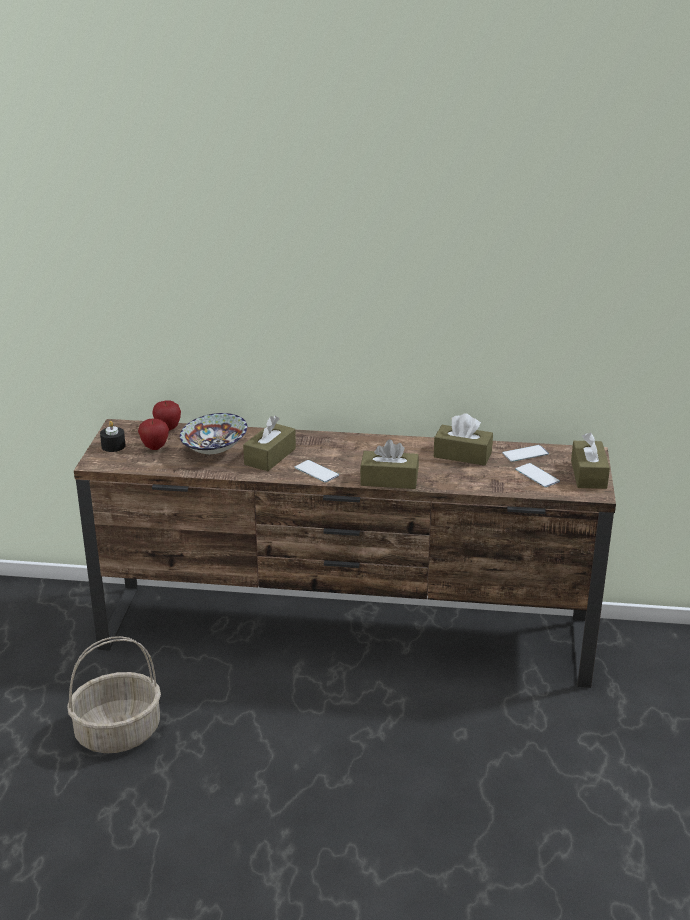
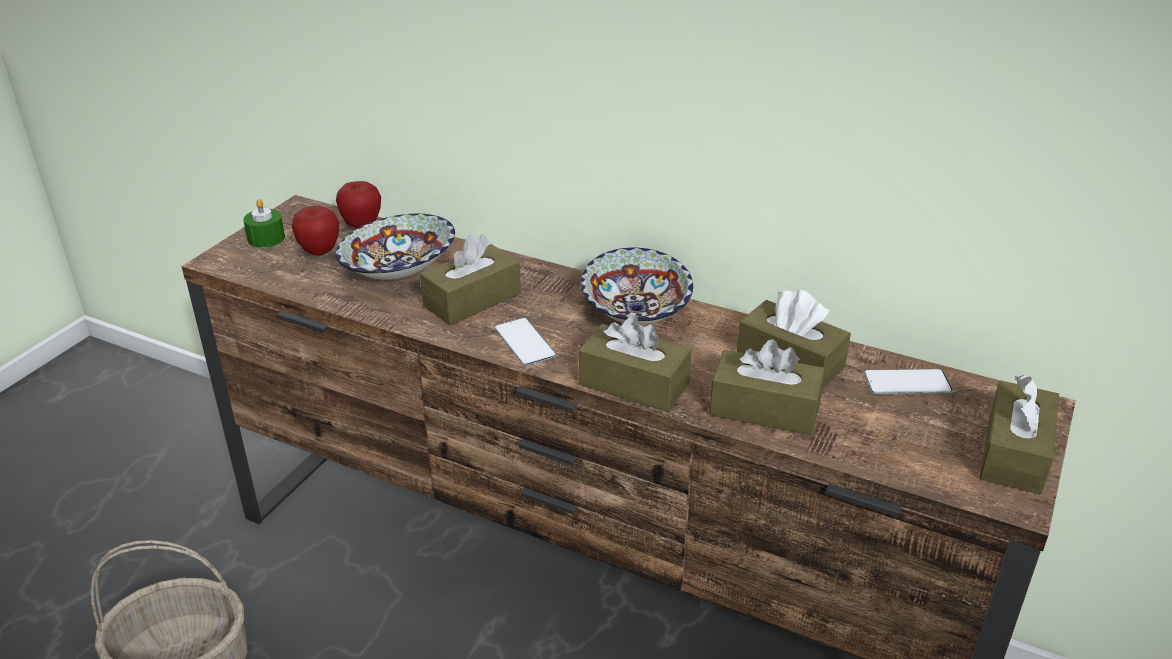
camera: 20 degrees right, 5 degrees up
(113, 446) = (266, 238): black candle -> green candle
(368, 447) = (637, 313): none -> bowl
(462, 478) = (764, 409): none -> brown tissue box
(537, 475) = (909, 434): phone -> none

